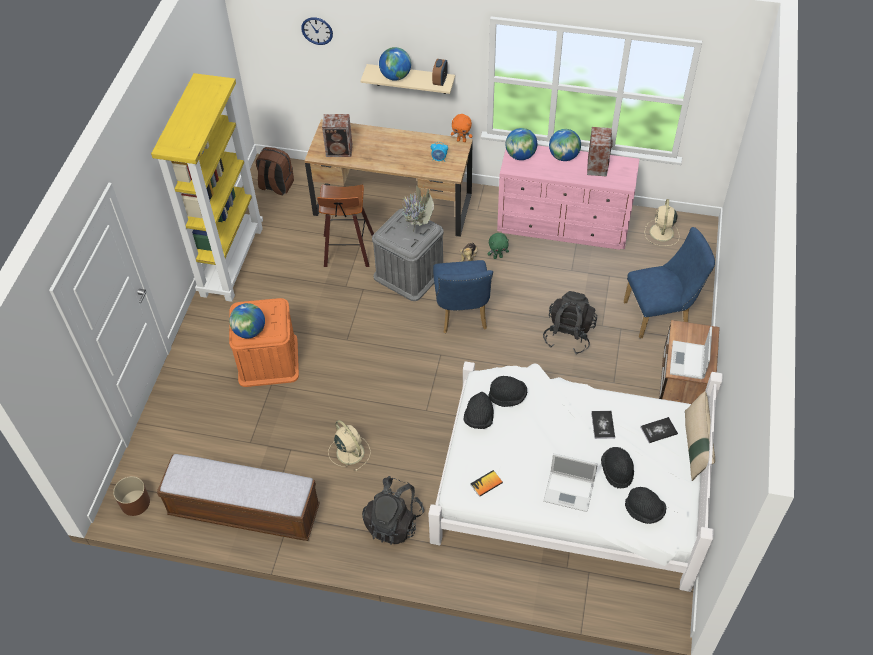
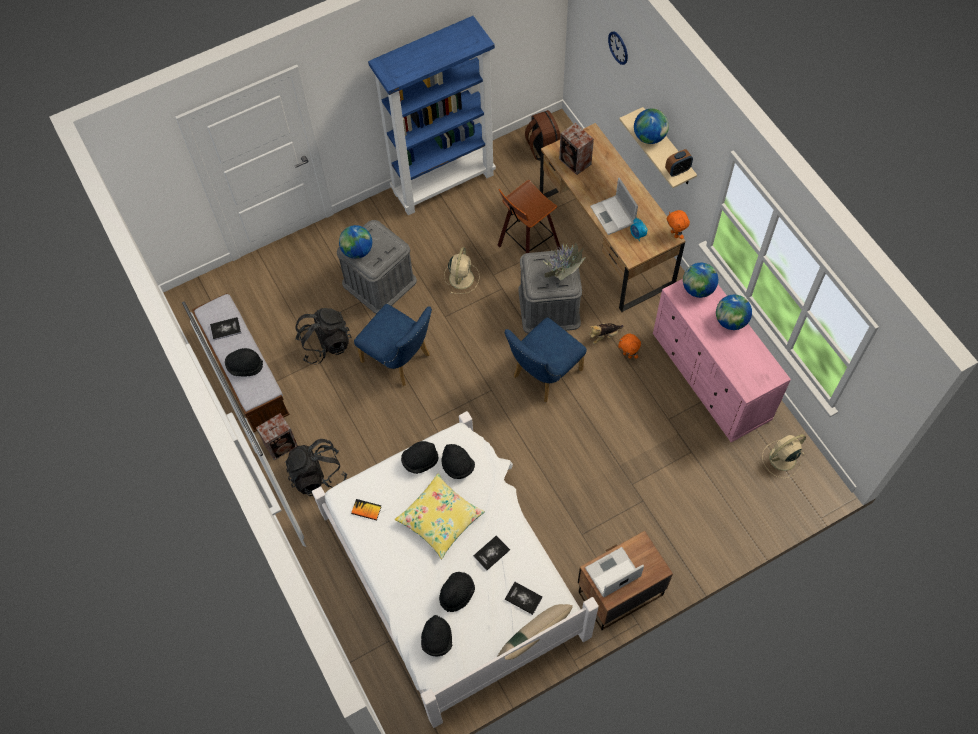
camera: 50 degrees right, 10 degrees up
(135, 503) = (196, 304): brown planter -> none
(207, 477) = (225, 329): none -> book
(231, 260) = (444, 182): yellow bookcase -> blue bookcase
(259, 486) = (245, 366): none -> black hat
(268, 360) = (379, 282): orange storage box -> grey storage box
(349, 451) = (350, 398): beige fan -> beige fan (461, 277)
(498, 257) = (628, 355): green plush toy -> orange plush toy
(542, 439) = (440, 519): none -> yellow pillow
(568, 334) = (598, 466): black backpack -> black backpack (325, 344)
(570, 491) = (409, 573): laptop -> laptop (613, 215)
(597, 166) = (747, 353): speaker -> speaker (282, 445)
(661, 314) = (688, 521): blue chair -> blue chair (400, 360)

